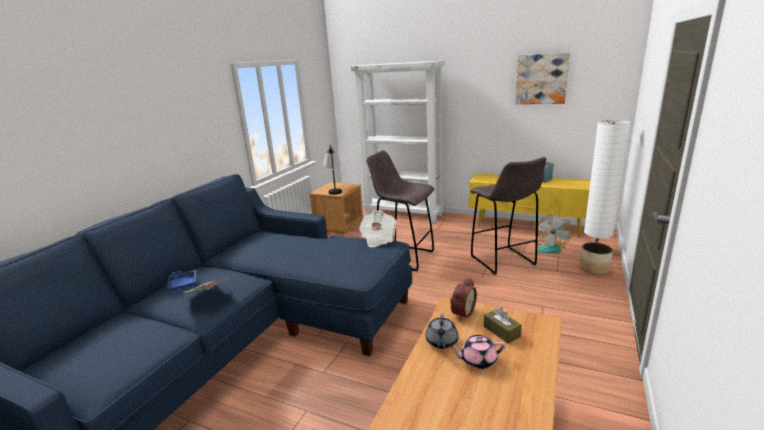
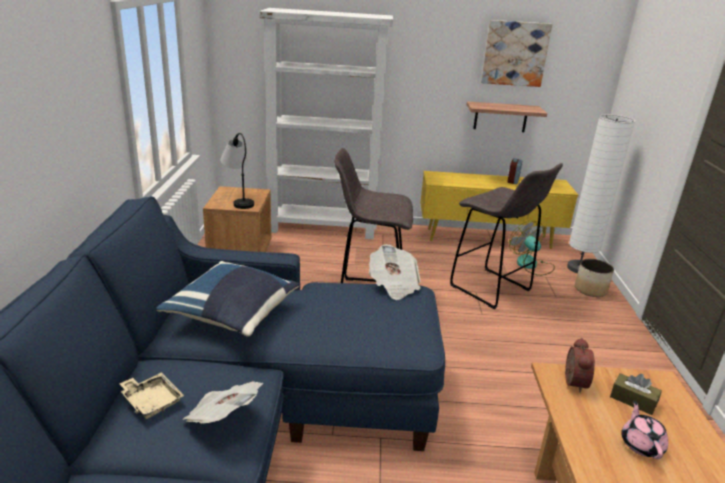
camera: 25 degrees left, 5 degrees up
(183, 284) = (151, 401): blue tray -> beige tray
(263, 247) = (233, 315): none -> blue pillow
(441, 342) = (585, 427): grey teapot -> none
(477, 360) = (641, 444): pink teapot -> pink teapot turned 120 degrees clockwise
(534, 130) = (500, 117): none -> shelf
(551, 247) = (531, 265): fan -> fan turned 135 degrees clockwise

